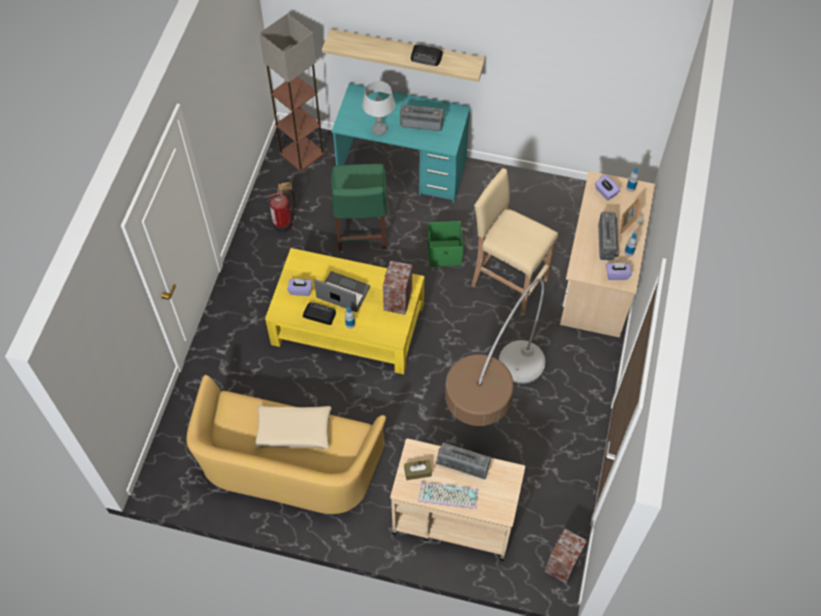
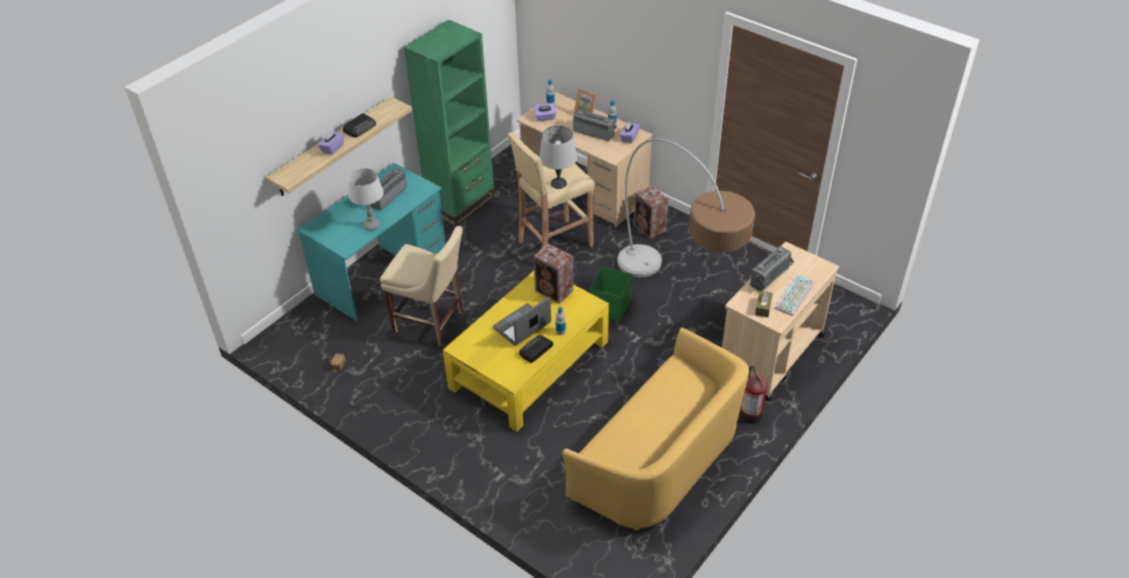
camera: 65 degrees left, 15 degrees down
(284, 224) = (378, 378): fire extinguisher -> fire extinguisher (750, 413)
(294, 430) = (654, 409): beige pillow -> none
(300, 290) = (498, 356): purple tissue box -> purple tissue box (332, 148)
(302, 154) = (304, 339): floor lamp -> none
(361, 232) = (431, 323): green chair -> beige chair
(445, 253) = (496, 273): green storage box -> green storage box (611, 306)
(508, 242) = (558, 183): none -> grey table lamp
(521, 186) = (461, 203): none -> green bookcase
(561, 565) = (840, 302): speaker -> speaker (650, 228)

